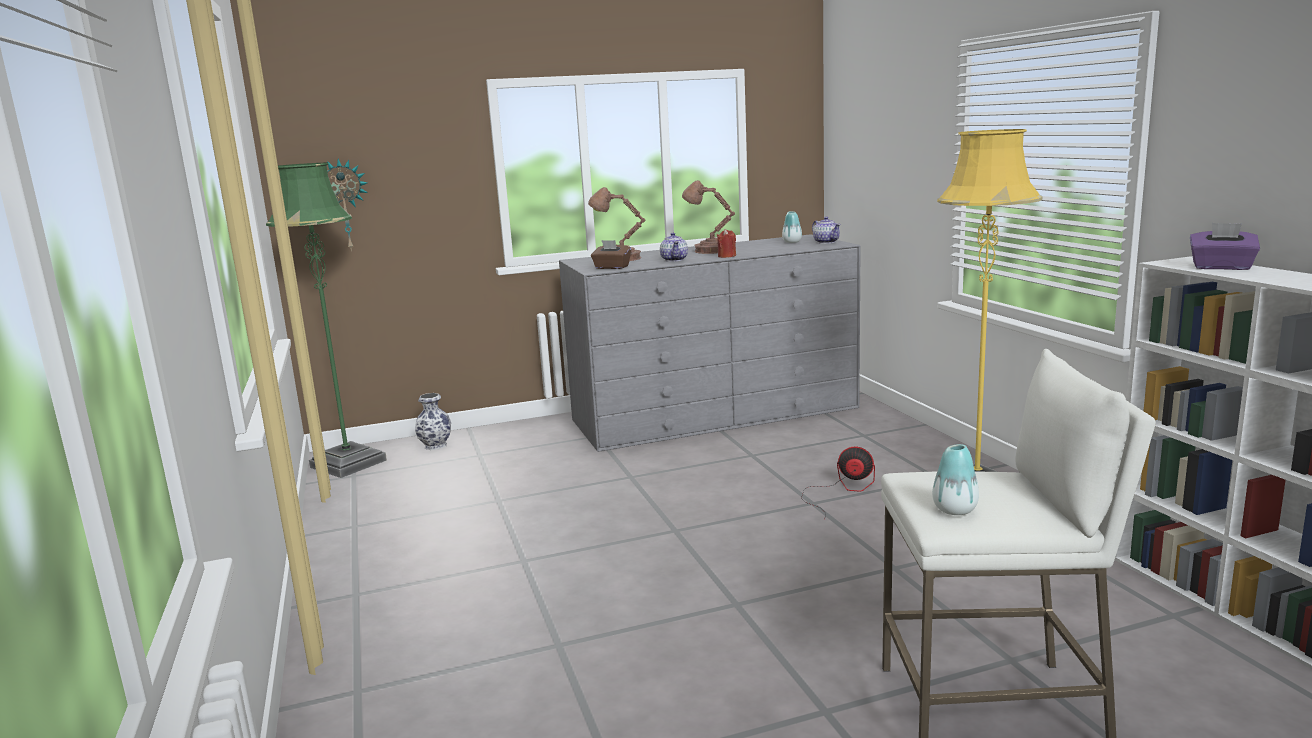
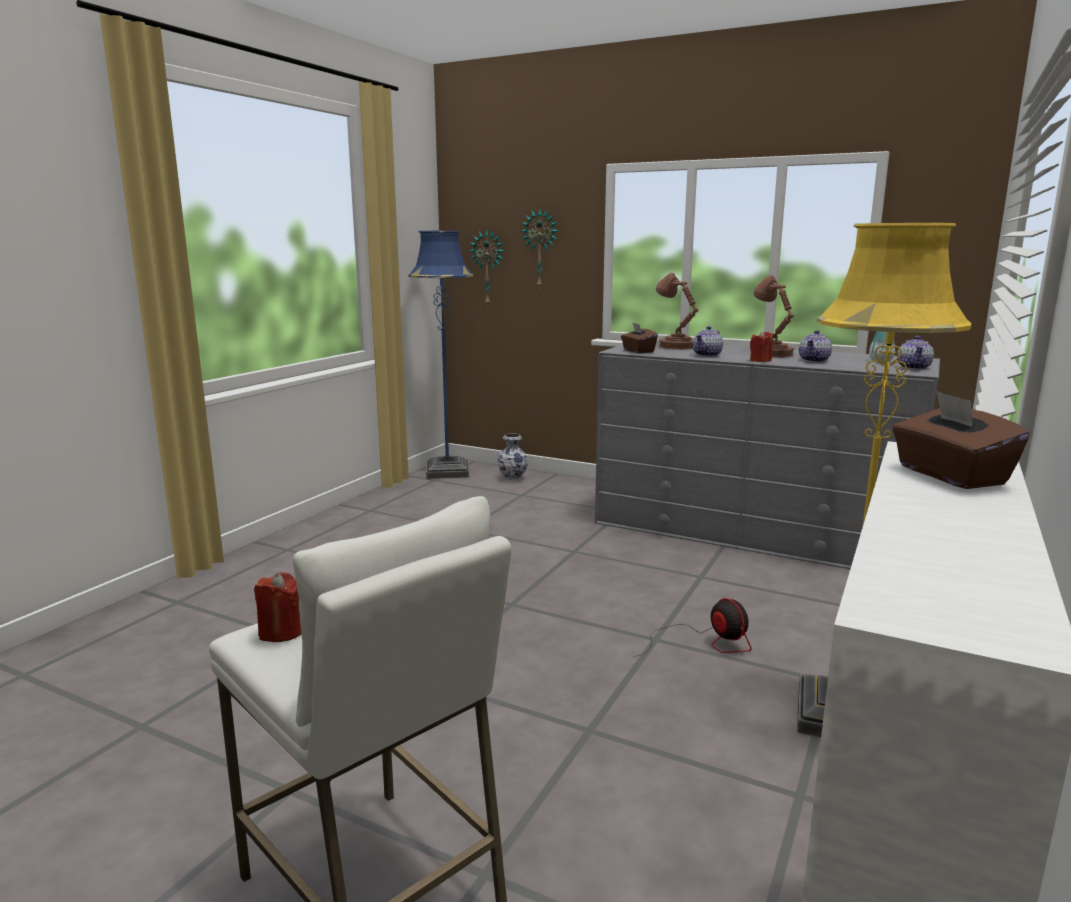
camera: 45 degrees right, 0 degrees up
(348, 464) = (447, 472): green floor lamp -> blue floor lamp
(416, 176) = (541, 249): none -> wall clock
(755, 249) = (814, 360): none -> teapot
(954, 510) = (281, 632): vase -> red candle
(1221, 267) = (949, 475): purple tissue box -> brown tissue box

